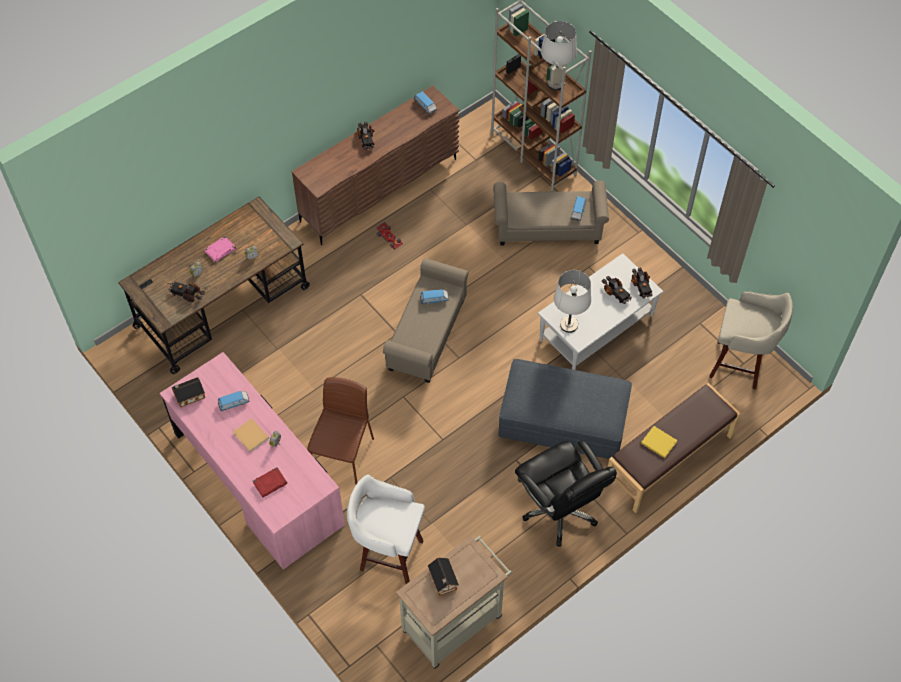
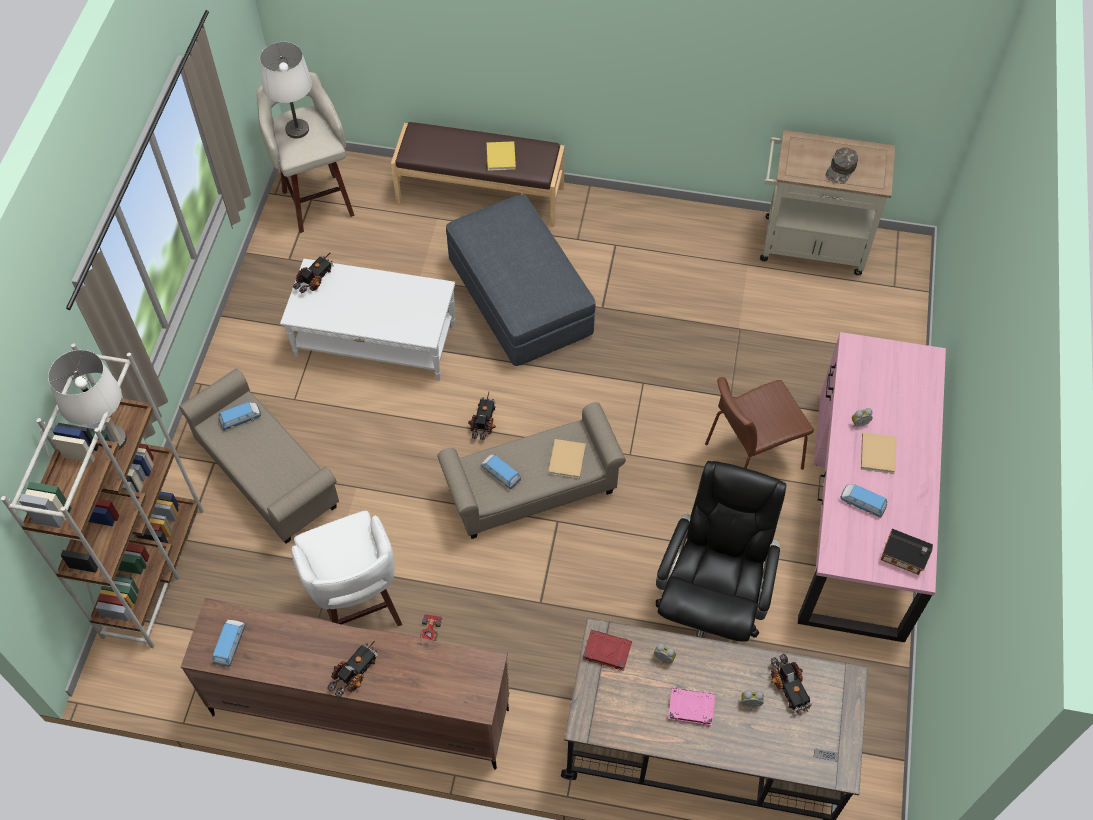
camera: 130 degrees left, 0 degrees up
(270, 483) = (904, 392): red book -> red book (606, 651)
(388, 554) = (806, 339): white stool -> white stool (359, 611)
(413, 333) = (566, 461): none -> beige book
(443, 581) = (841, 169): toy house -> green cap
(559, 510) = (619, 241): black office chair -> black office chair (709, 608)
(569, 325) = (427, 309): white table lamp -> white table lamp (297, 129)
(616, 293) = (345, 295): toy truck -> toy truck (484, 422)

